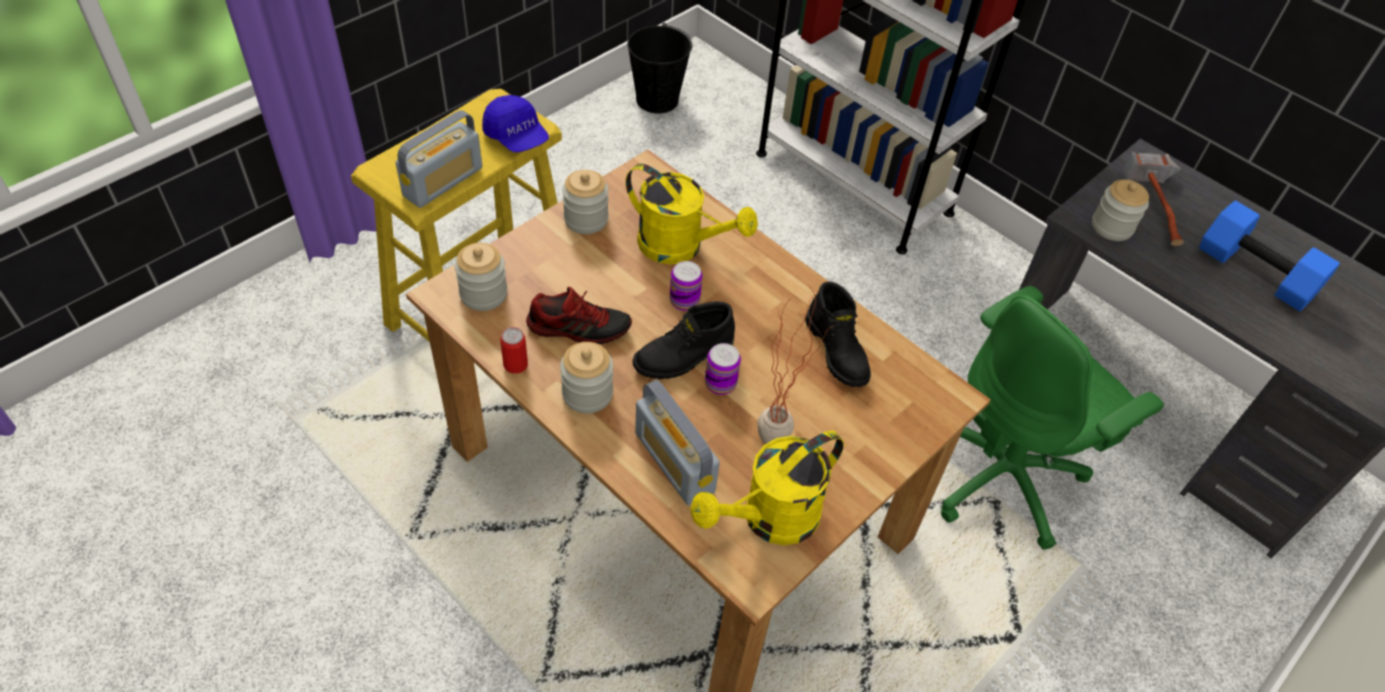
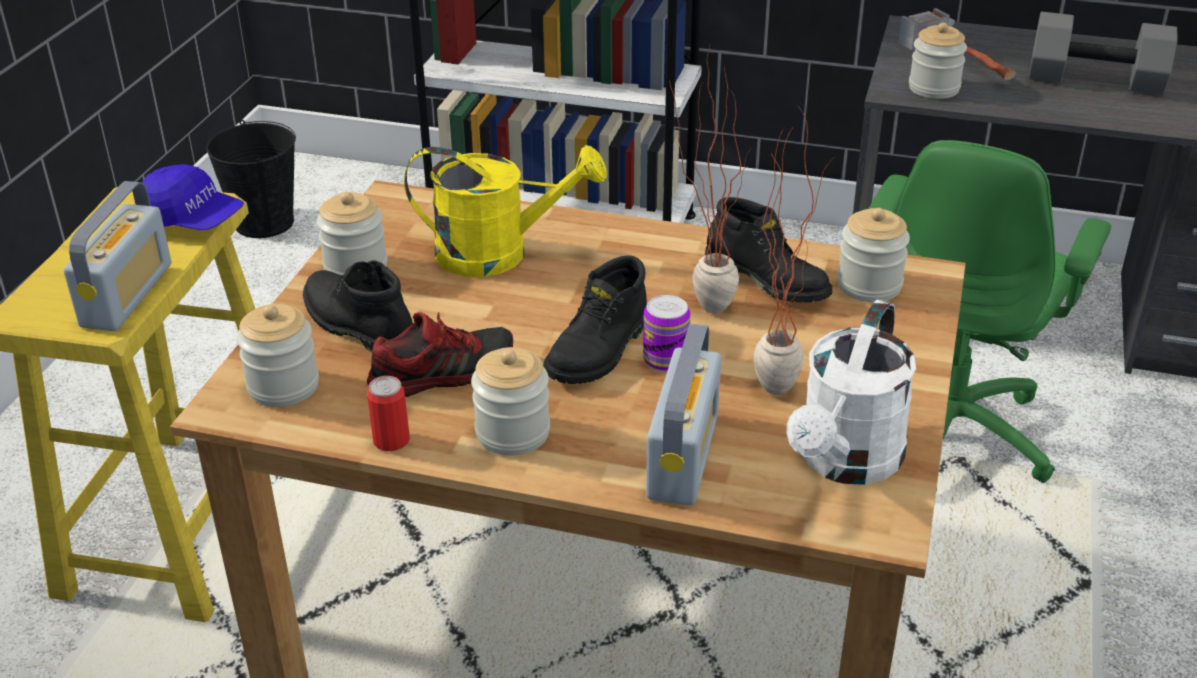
camera: 25 degrees left, 15 degrees down
(555, 267) = (357, 326): none -> black boot
(674, 462) = (683, 455): radio -> radio turned 105 degrees counterclockwise
(684, 300) = (550, 300): can -> none
(769, 520) = (845, 463): yellow watering can -> white watering can
(779, 349) = (702, 303): none -> potted plant
(904, 387) = (869, 285): none -> jar
(1253, 273) = (1094, 80): blue dumbbell -> grey dumbbell

